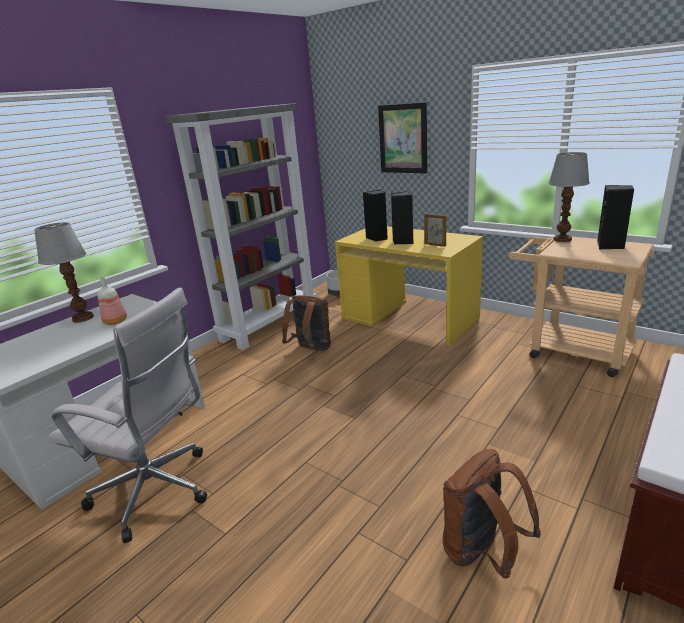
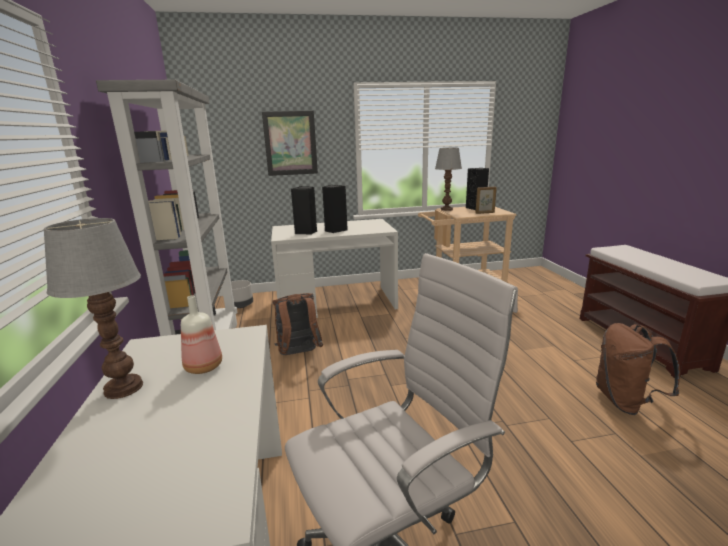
camera: 50 degrees left, 5 degrees down
(409, 318) = (336, 302): yellow desk -> white desk
(435, 245) = (366, 228): picture frame -> picture frame (485, 213)

